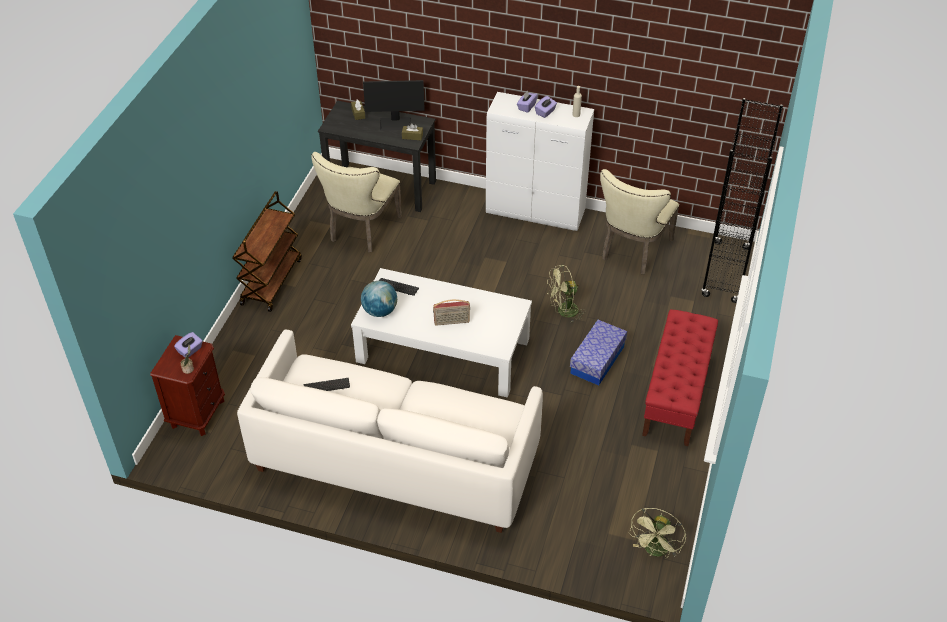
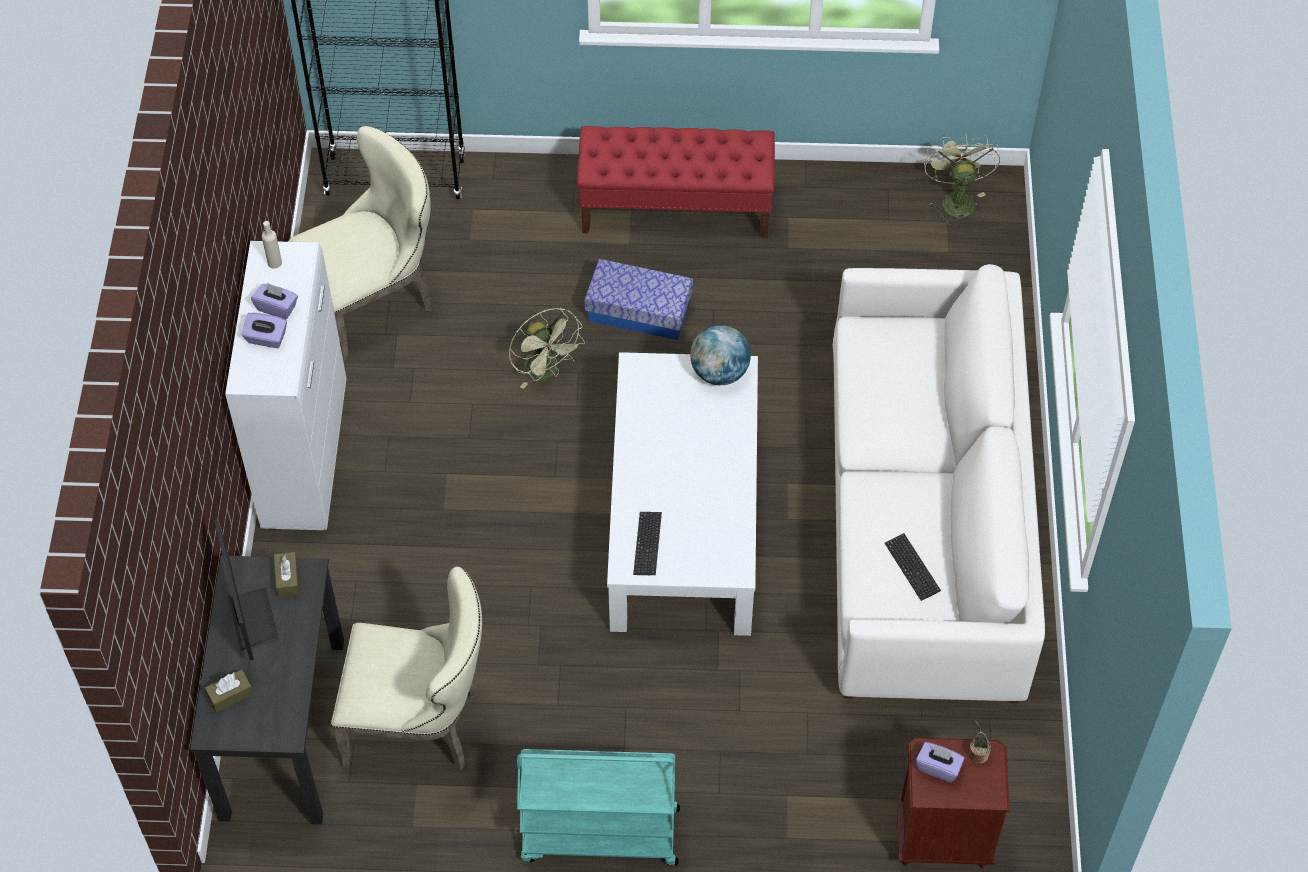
camera: 105 degrees left, 10 degrees up
(271, 281) = (599, 835): brown cart -> turquoise cart
(380, 311) = (711, 554): globe -> globe (719, 372)
(451, 322) = (702, 447): radio -> none
(633, 251) = (375, 300): beige chair -> beige chair turned 45 degrees counterclockwise
(655, 551) = (955, 199): green fan -> green fan turned 105 degrees counterclockwise

